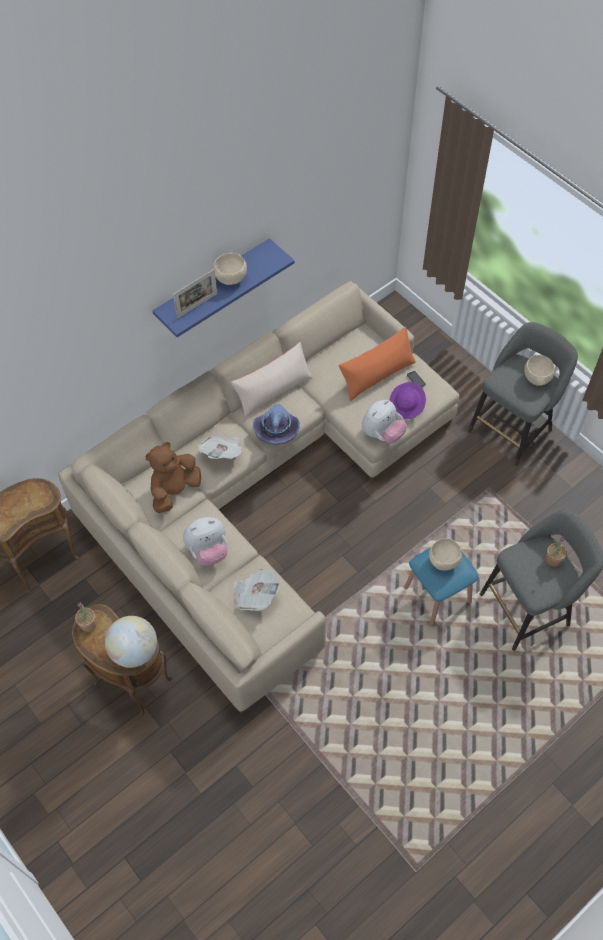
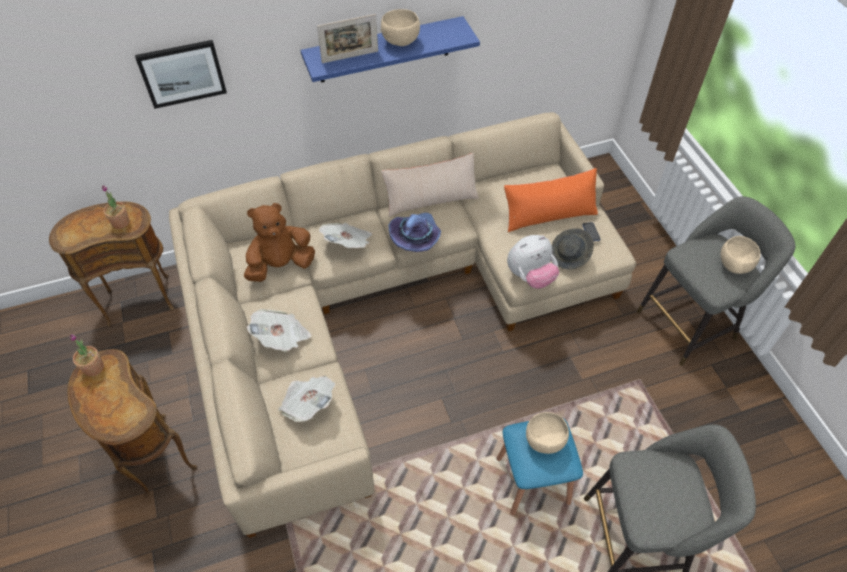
camera: 20 degrees right, 5 degrees down
(67, 362) = (182, 73): none -> picture
(134, 651) = (123, 416): globe -> none
(208, 550) = (282, 338): plush toy -> newspaper
(407, 406) = (570, 256): purple hat -> grey hat
(553, 560) = (684, 487): potted plant -> potted plant (121, 223)

